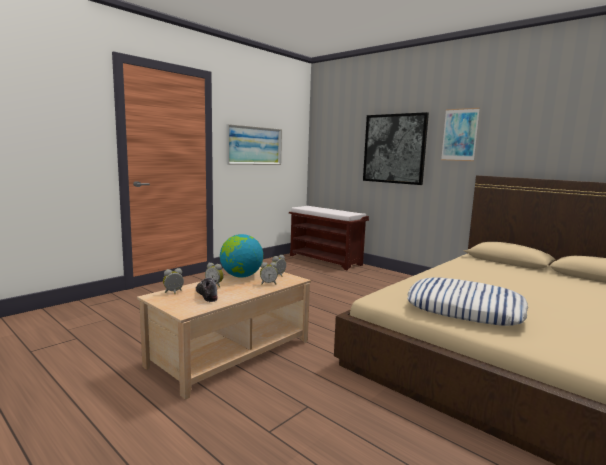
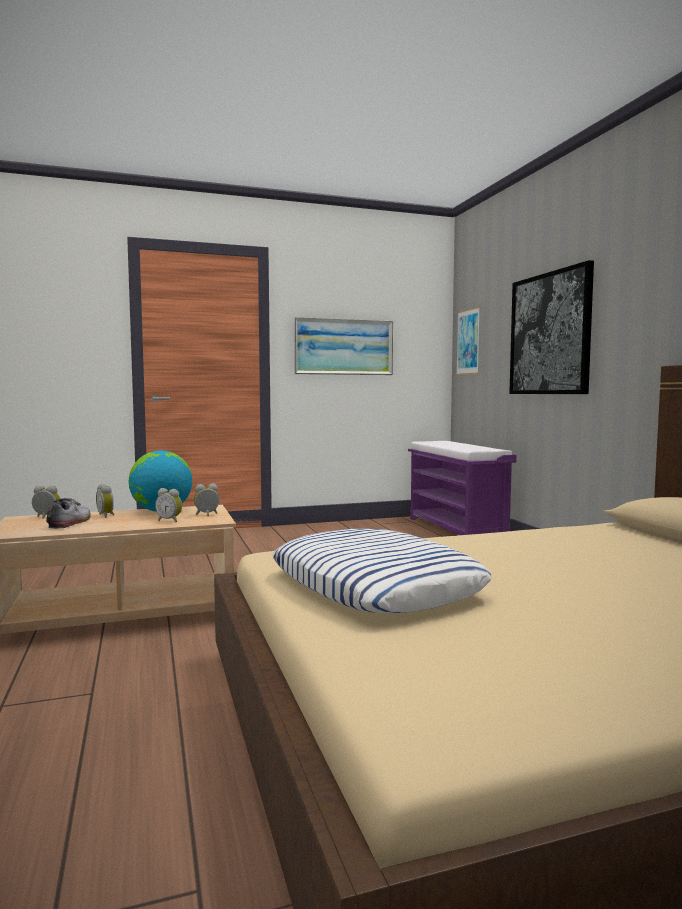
camera: 30 degrees right, 5 degrees down
(326, 260) = (457, 529): brown bench -> purple bench
(459, 135) = (640, 292): picture -> picture (468, 342)

